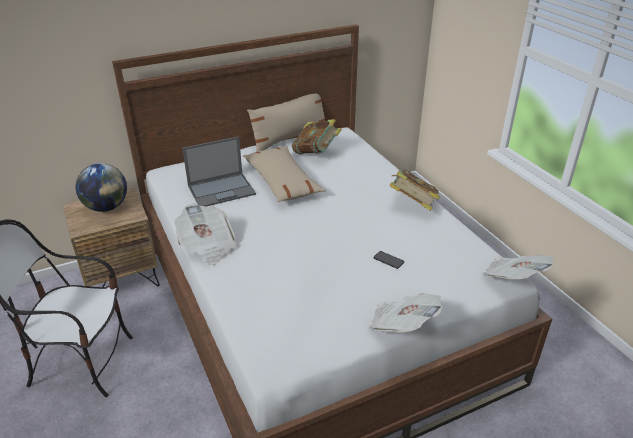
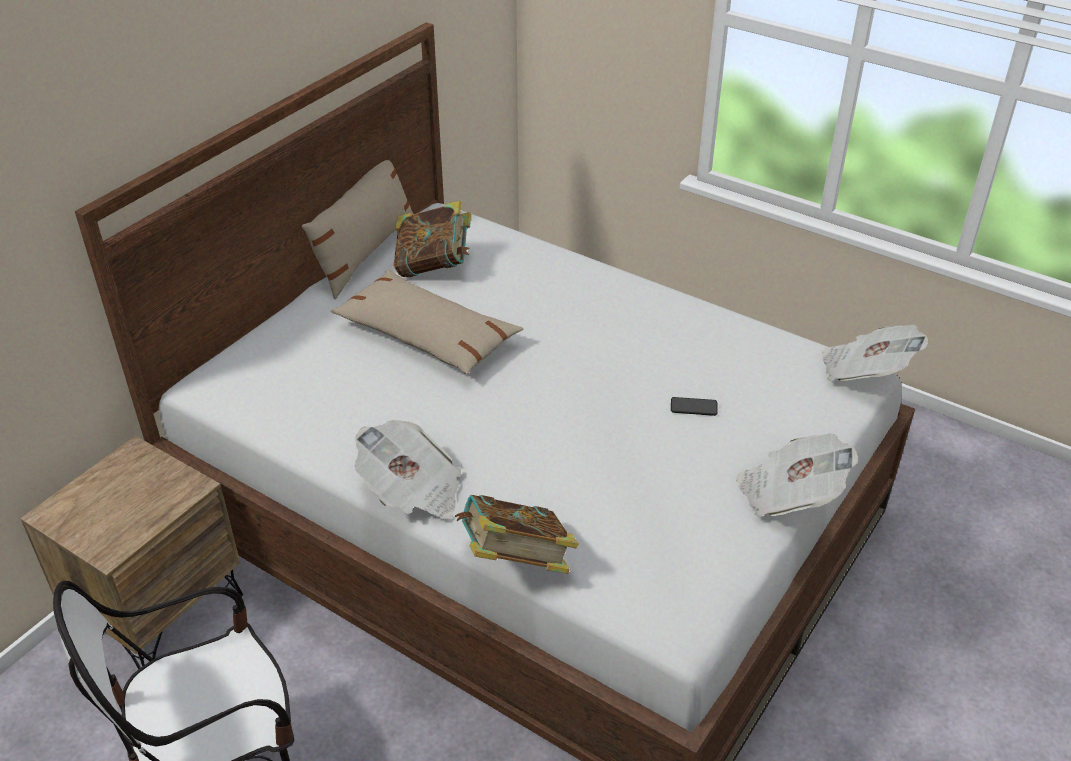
camera: 30 degrees left, 5 degrees up
(106, 207) = (119, 491): globe -> none
(222, 190) = (340, 385): laptop -> none
(412, 205) = (653, 308): book -> book (515, 561)

